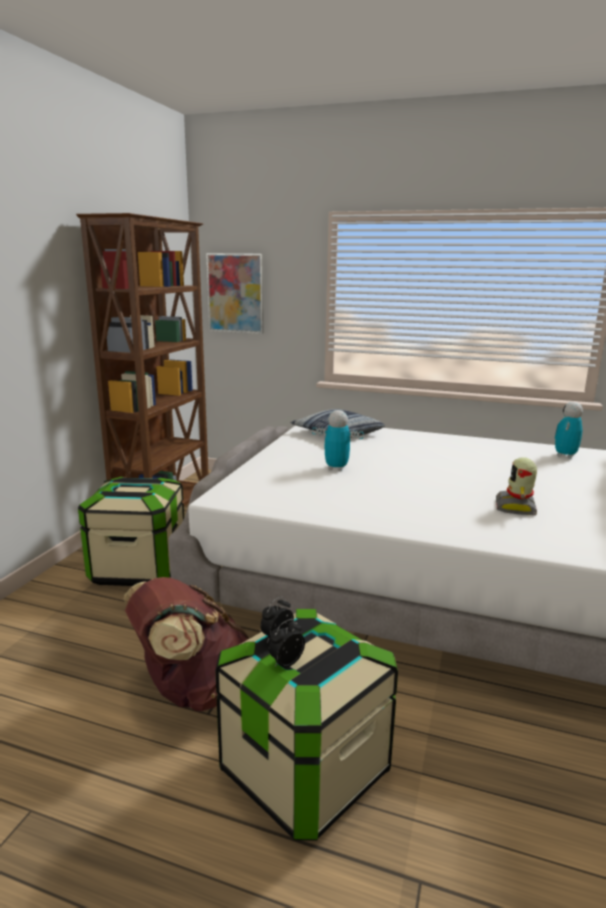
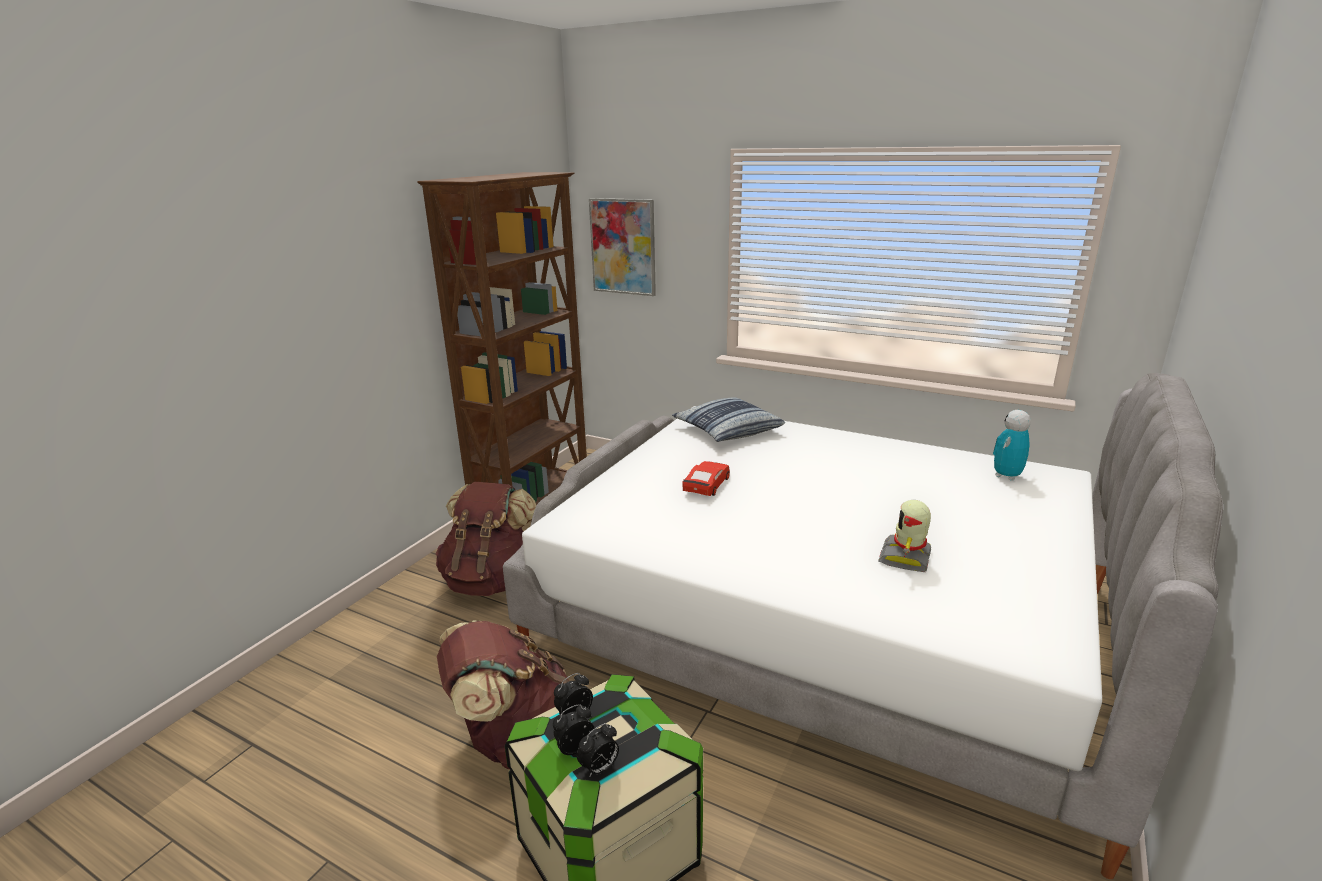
camera: 10 degrees right, 5 degrees up
(139, 568) = (491, 580): storage box -> brown backpack
(315, 675) = (599, 768): none -> alarm clock
(336, 468) = (707, 485): toy robot -> red toy car

